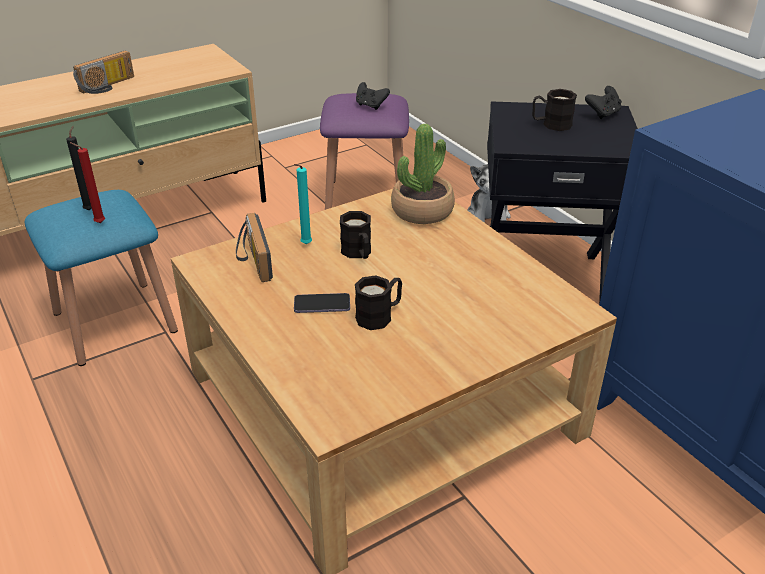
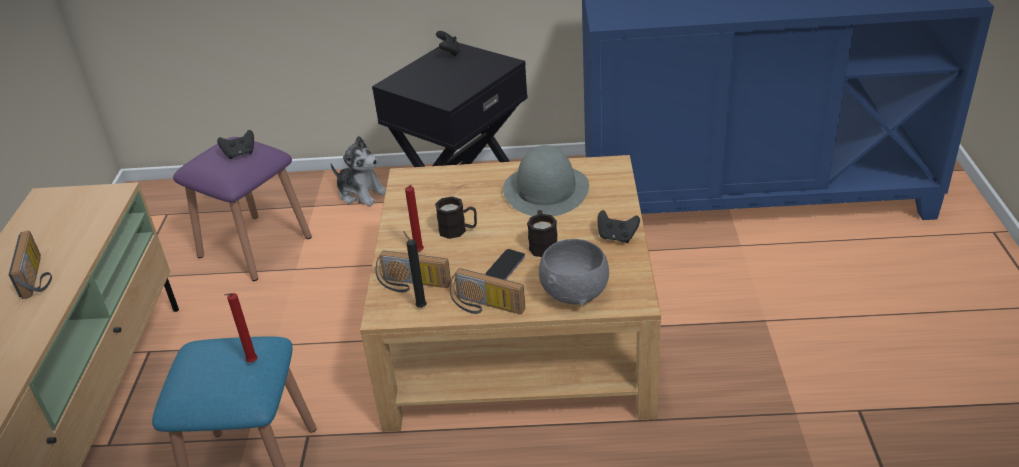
camera: 55 degrees left, 0 degrees up
(90, 209) = (218, 364): black candle -> black candle (420, 306)
(246, 317) = (485, 307): none -> radio
(305, 245) = (419, 252): turquoise candle -> red candle
(310, 371) = (575, 293): none -> grey bowl
(422, 210) = (434, 183): potted plant -> none
(438, 366) = (617, 237): none -> black game controller
(480, 281) = (545, 189): none -> grey hat
(551, 124) = (438, 76): black mug -> none

